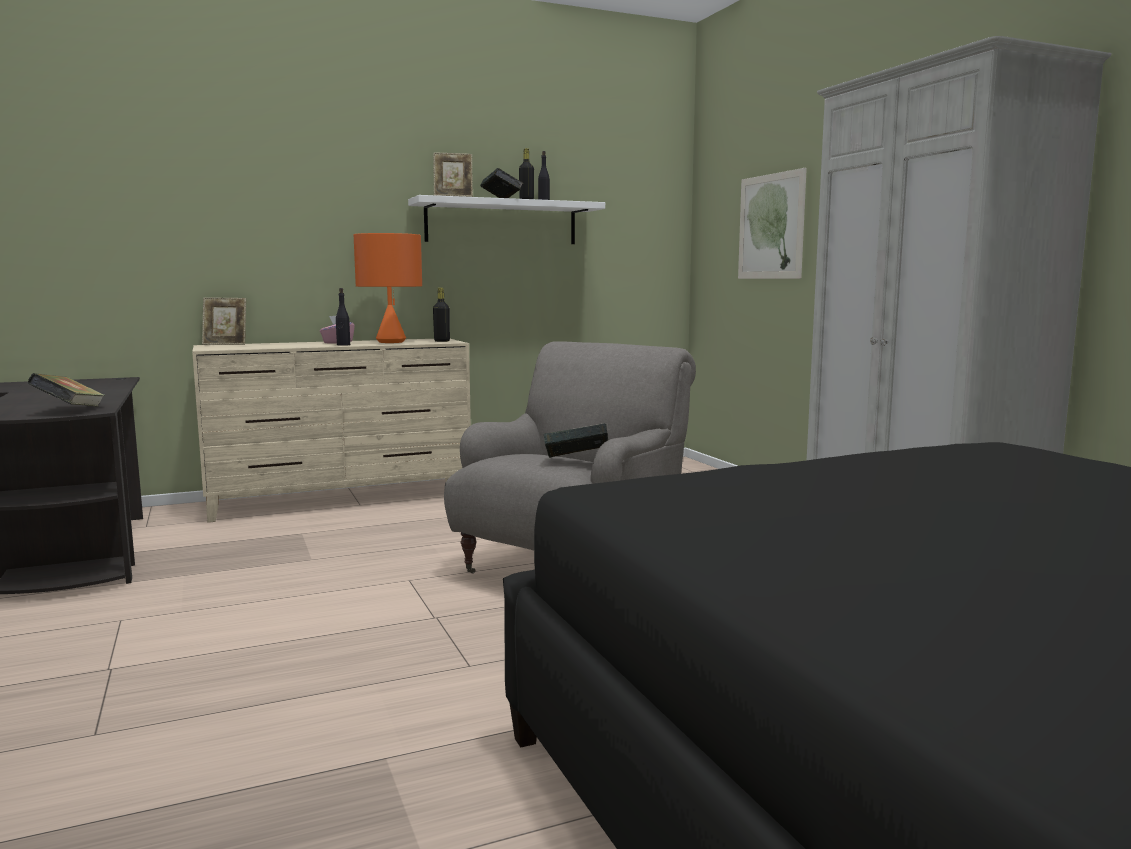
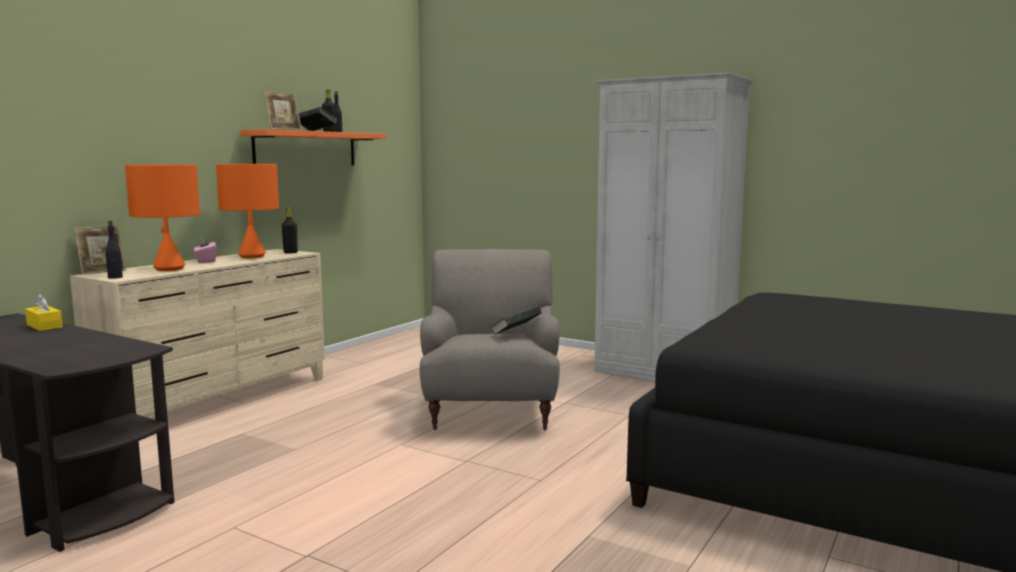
camera: 35 degrees left, 0 degrees up
(70, 411) = (123, 352): book -> none
(112, 387) = (44, 326): none -> yellow tissue box
(277, 346) = (169, 269): none -> orange table lamp
(343, 345) = (225, 263): black bottle -> black bottle (115, 277)
(501, 222) = (306, 149): white shelf -> orange shelf
(771, 226) = (506, 155): picture -> none

